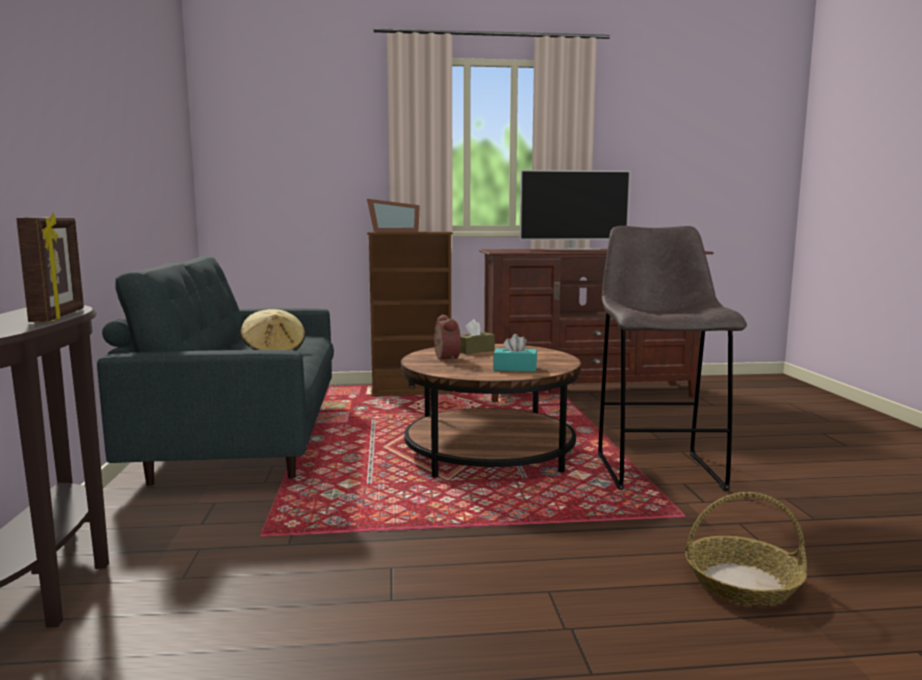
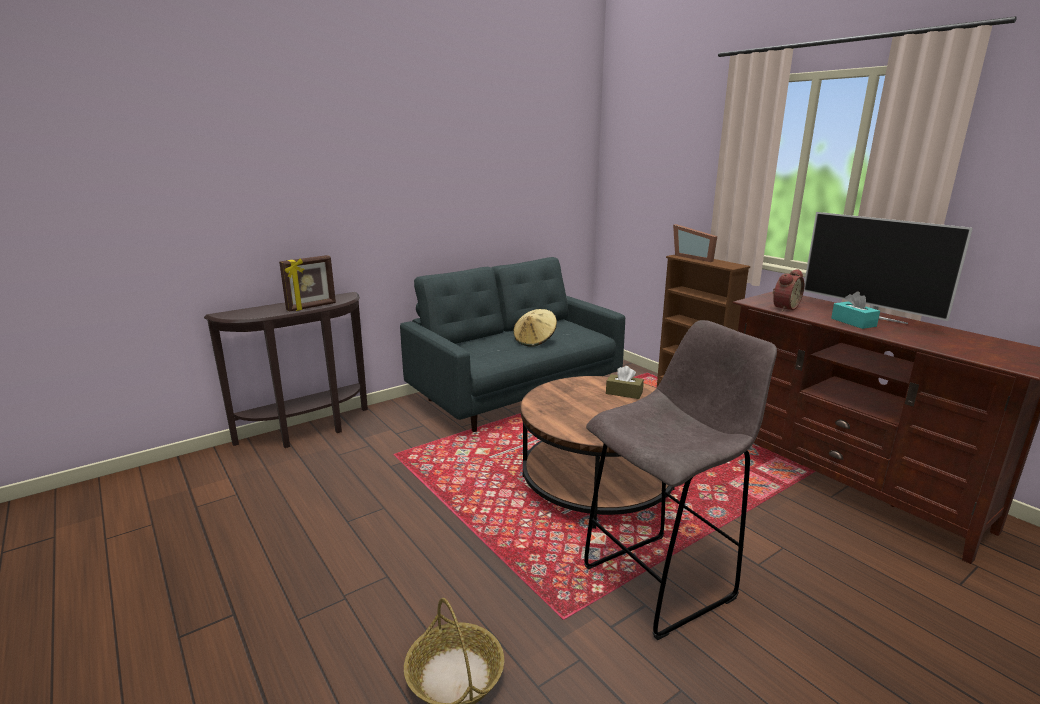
camera: 60 degrees right, 10 degrees up
(444, 358) = (578, 391): alarm clock -> alarm clock (783, 308)
(515, 368) = (580, 422): turquoise tissue box -> turquoise tissue box (853, 322)

